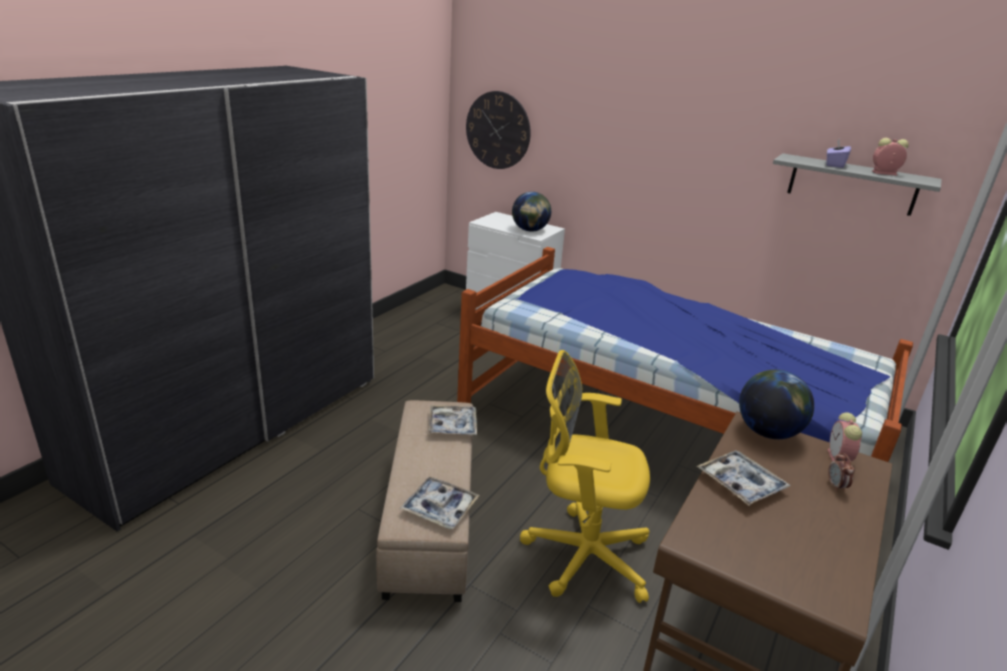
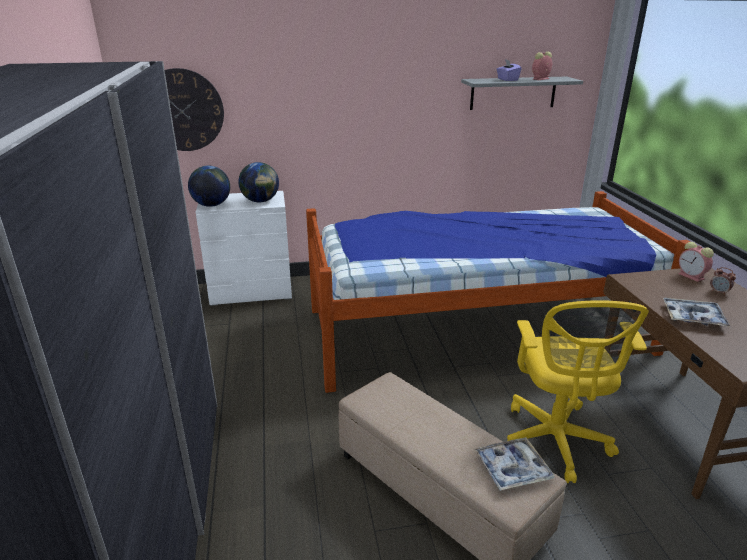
camera: 40 degrees left, 0 degrees up
(452, 425) = (410, 398): tray -> none
(581, 554) = (555, 442): yellow office chair -> yellow office chair turned 60 degrees counterclockwise
(767, 432) = (642, 279): globe -> globe (211, 205)

